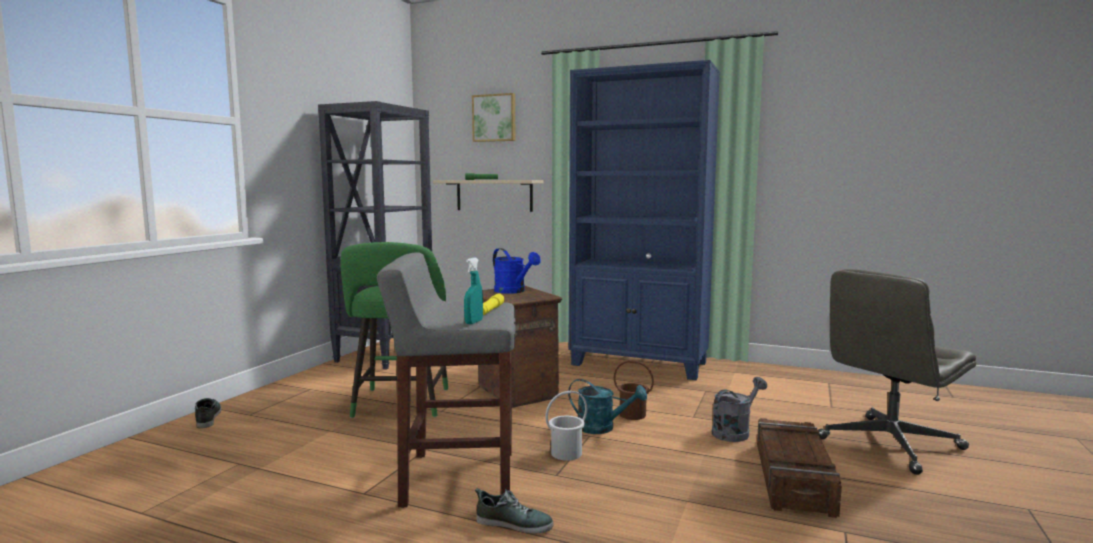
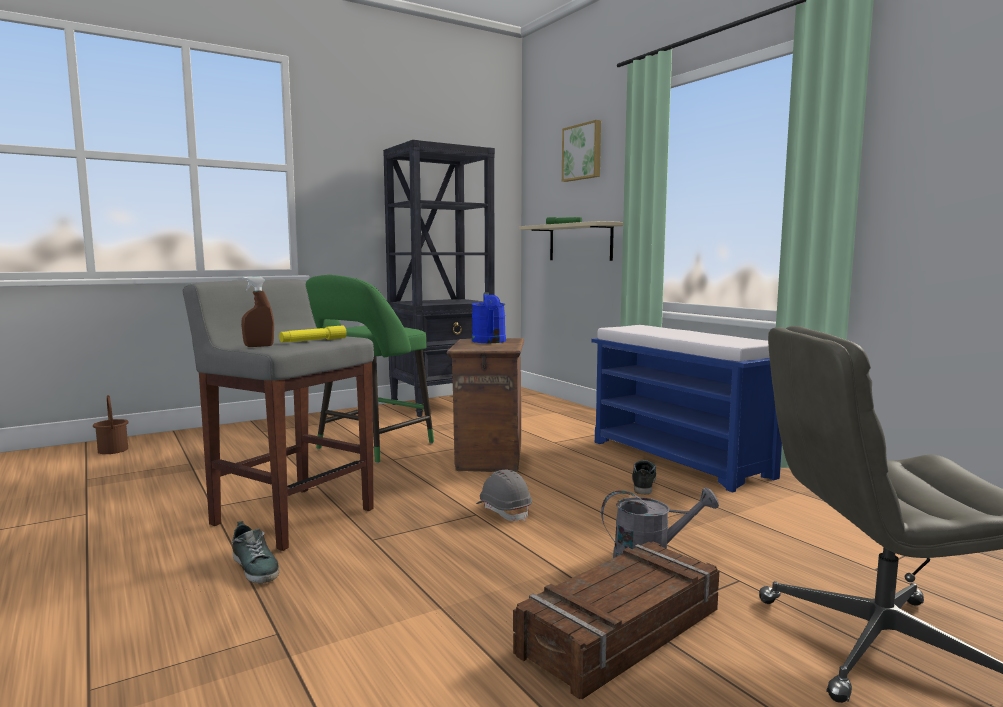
camera: 35 degrees right, 0 degrees up
(207, 418) = (235, 428): shoe -> shoe (643, 483)
(473, 322) = (259, 346): turquoise spray bottle -> brown spray bottle
(566, 453) = (420, 523): white bucket -> none
(602, 428) = (504, 511): turquoise watering can -> grey hard hat
(632, 414) = (563, 506): brown bucket -> brown bucket (113, 450)
(639, 364) = (681, 459): blue bookcase -> blue bench

